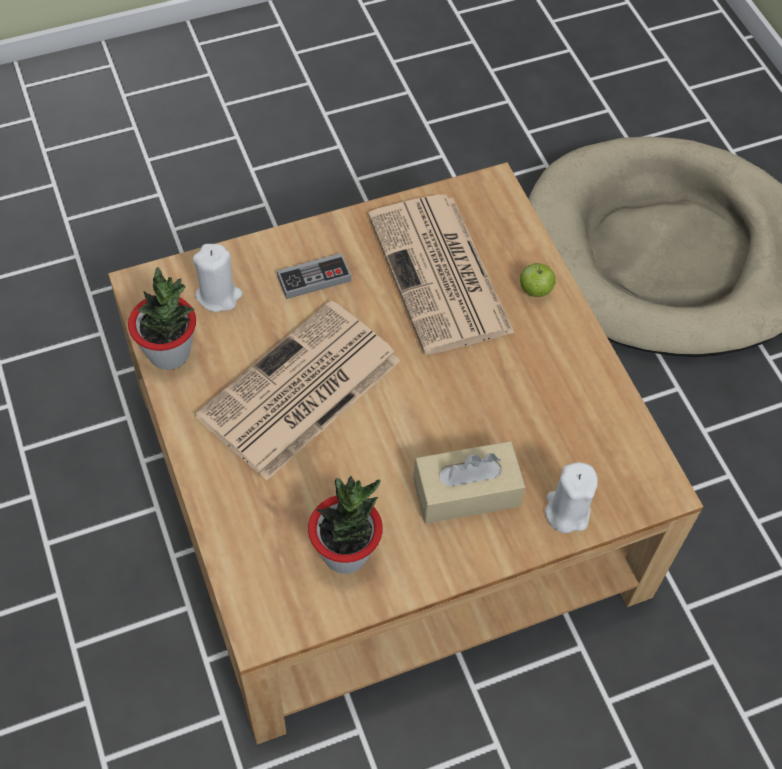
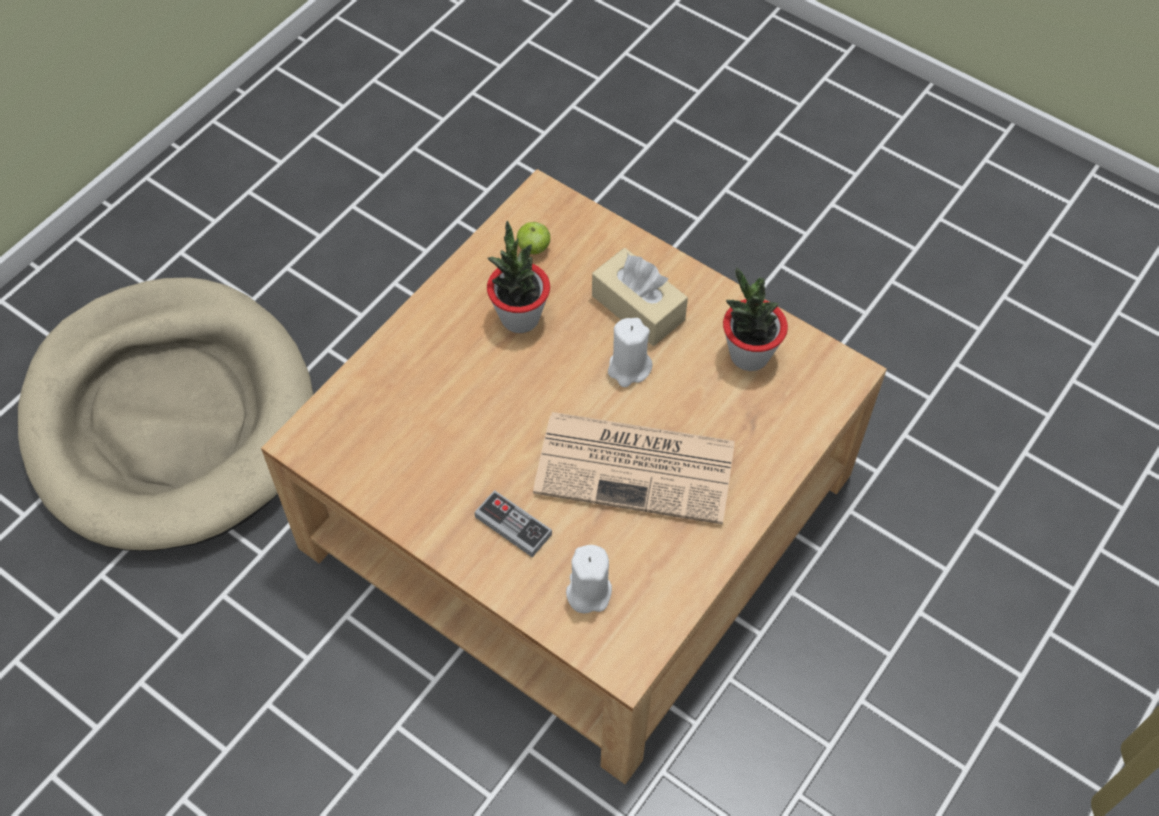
camera: 120 degrees left, 0 degrees up
(169, 353) = (677, 590): potted plant -> potted plant (520, 317)
(441, 275) = (439, 429): newspaper -> none
(535, 290) = (407, 353): apple -> apple (534, 248)
(566, 511) = (605, 241): white candle -> white candle (629, 368)

